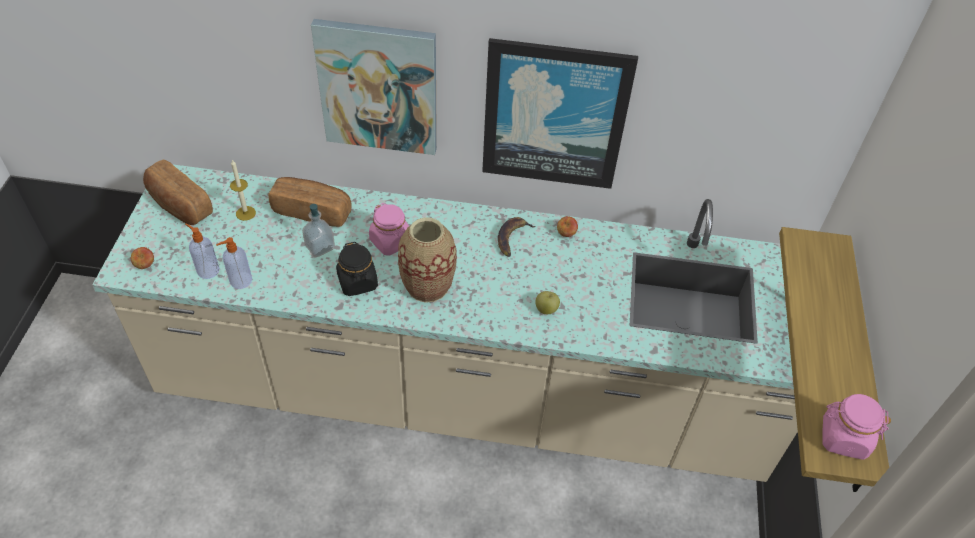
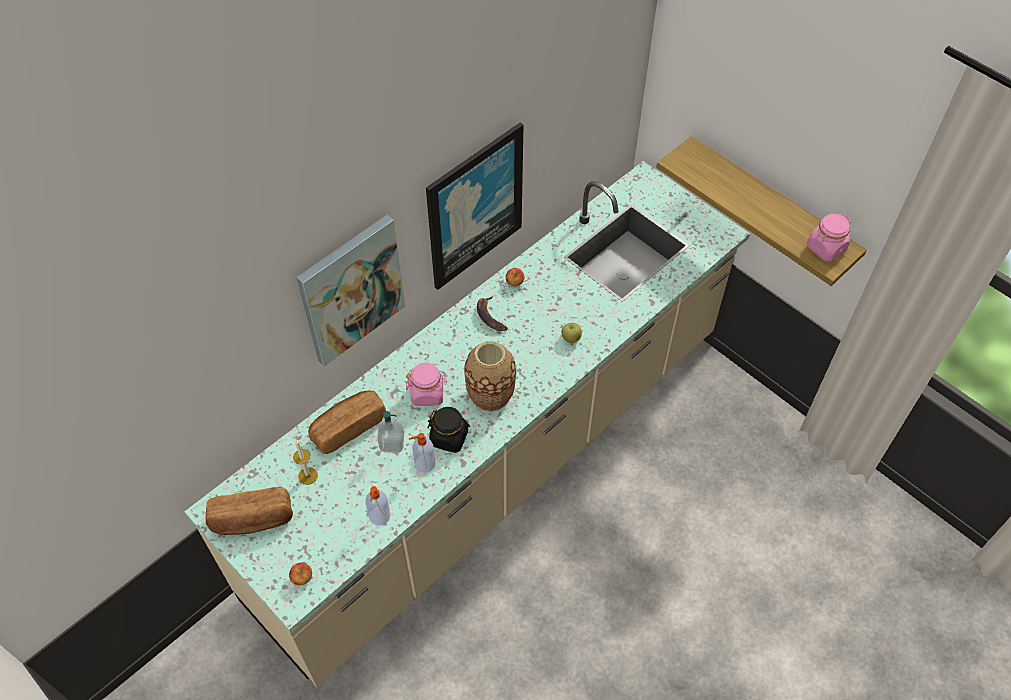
camera: 50 degrees left, 5 degrees up
(207, 270) = (348, 534): soap dispenser -> soap dispenser (424, 464)

